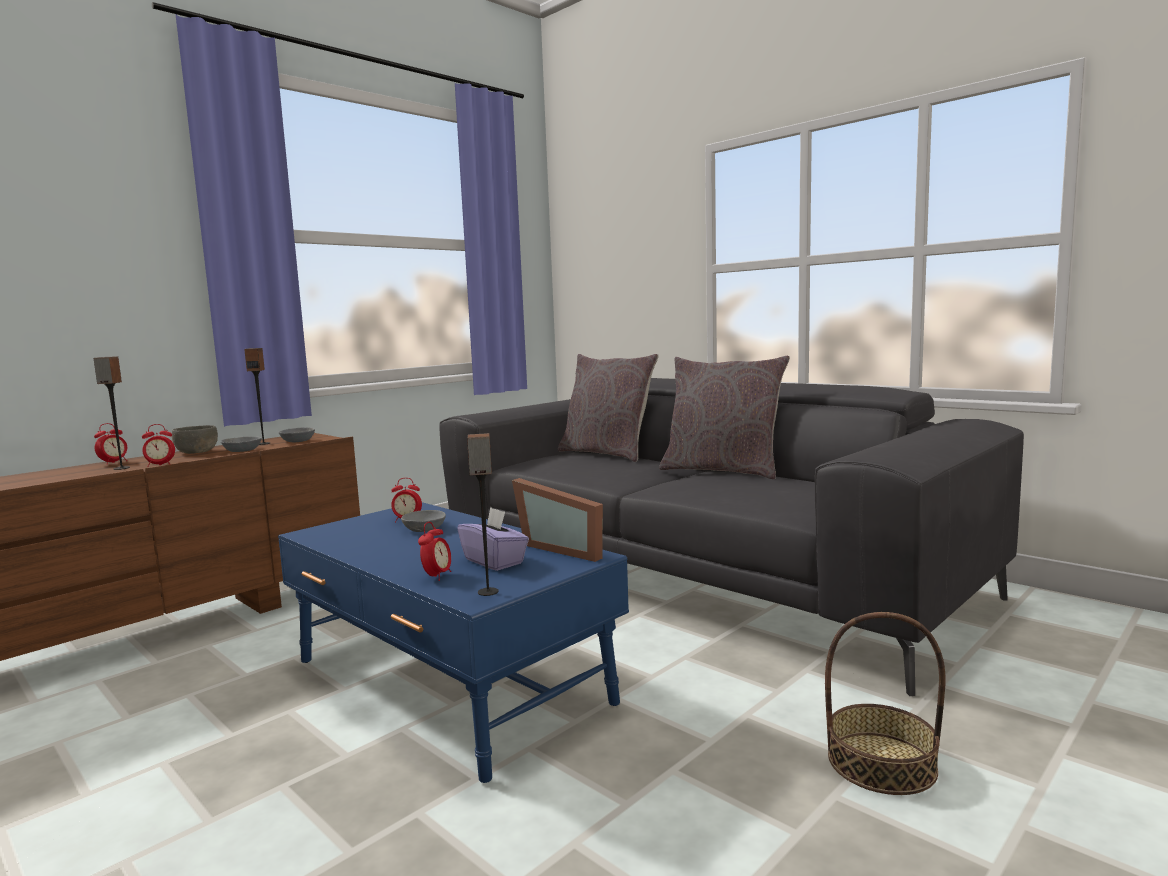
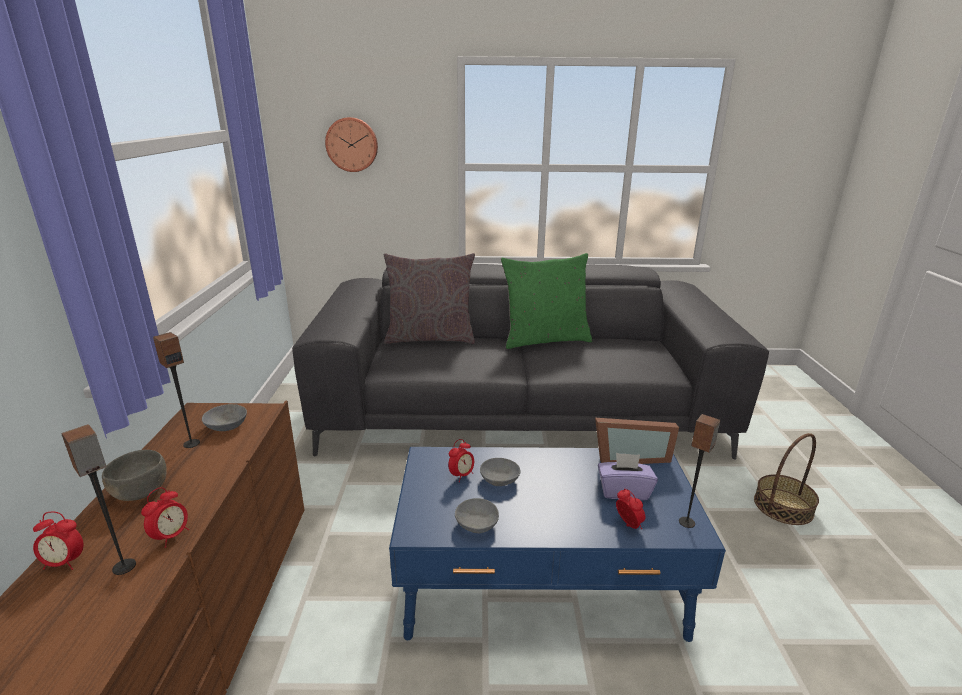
camera: 45 degrees left, 15 degrees up
(113, 463) = (65, 563): alarm clock -> alarm clock turned 105 degrees clockwise
(242, 451) = (208, 467): grey bowl -> grey bowl (478, 524)
(613, 255) = (352, 144): none -> wall clock
(722, 470) = (545, 339): grey pillow -> green pillow

